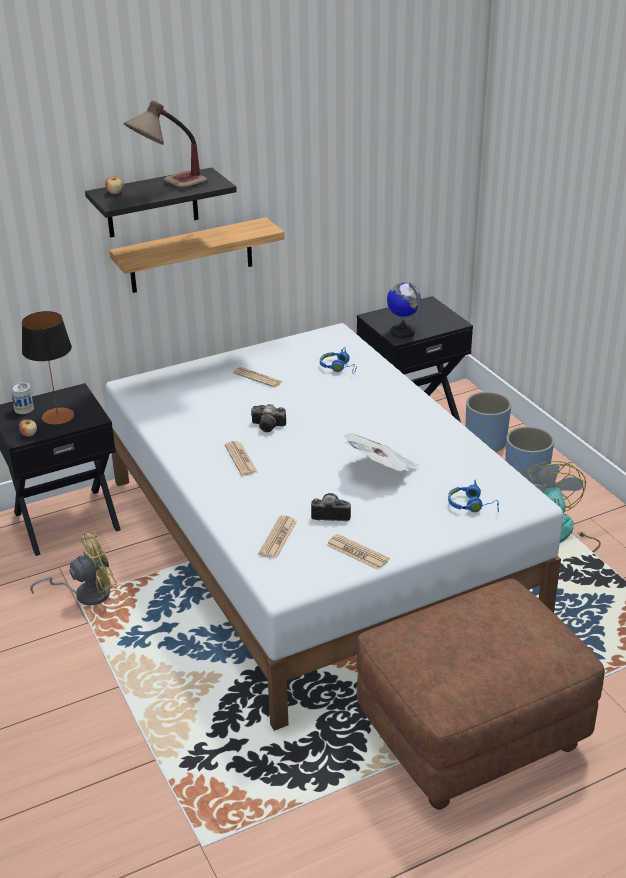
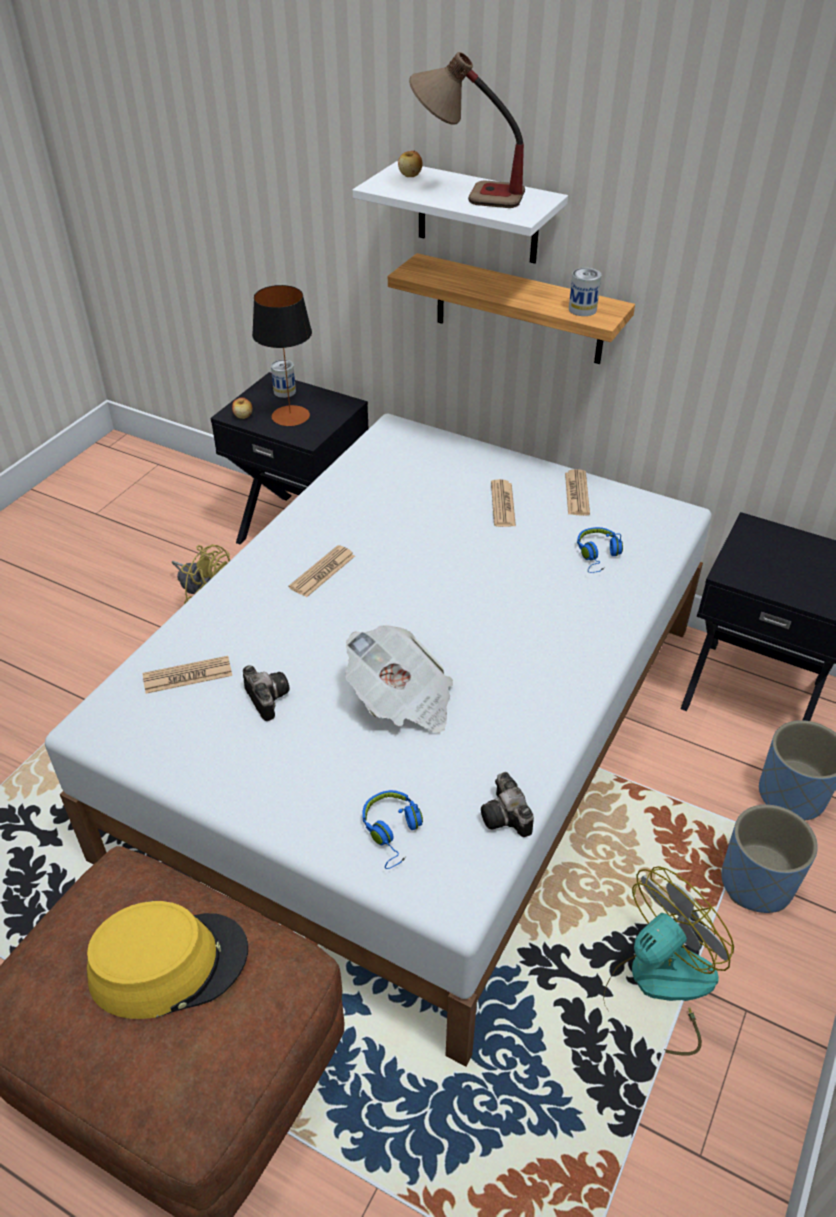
camera: 55 degrees right, 10 degrees up
(152, 203) = (478, 214): black shelf -> white shelf
(251, 230) = (582, 309): none -> can
(269, 426) = (411, 561): camera -> camera (507, 818)
(357, 552) = (203, 760): newspaper -> newspaper (577, 493)
(402, 332) = (748, 570): globe -> none
(475, 627) = (169, 964): none -> yellow hat

